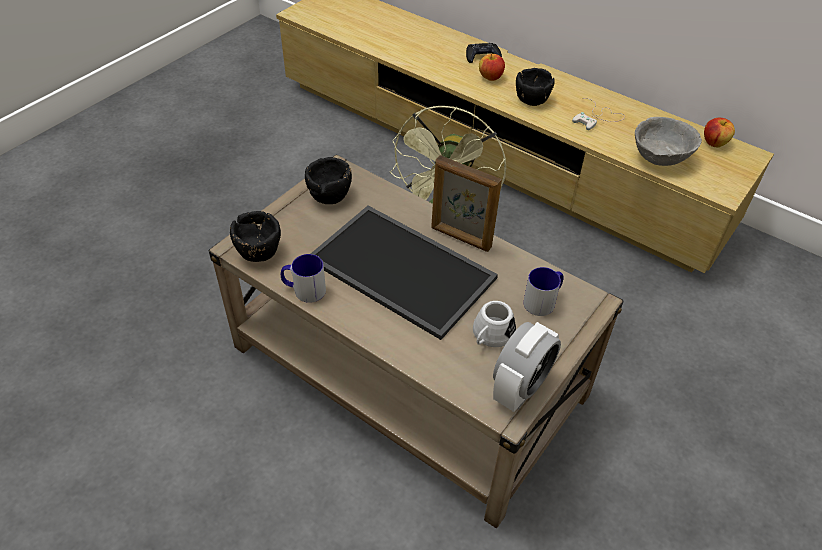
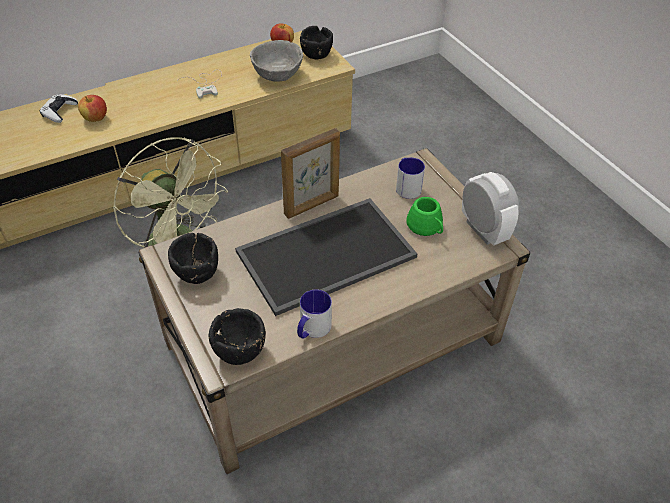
camera: 65 degrees left, 0 degrees up
(482, 57) = (59, 111): black game controller -> white game controller
(490, 336) = (427, 228): white mug -> green mug
(531, 99) = (150, 108): black bowl -> black bowl (316, 55)

